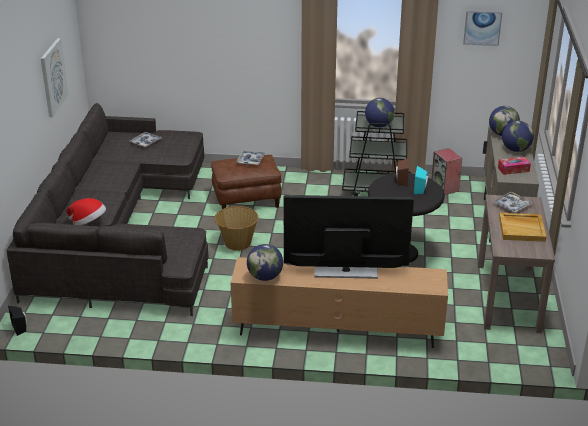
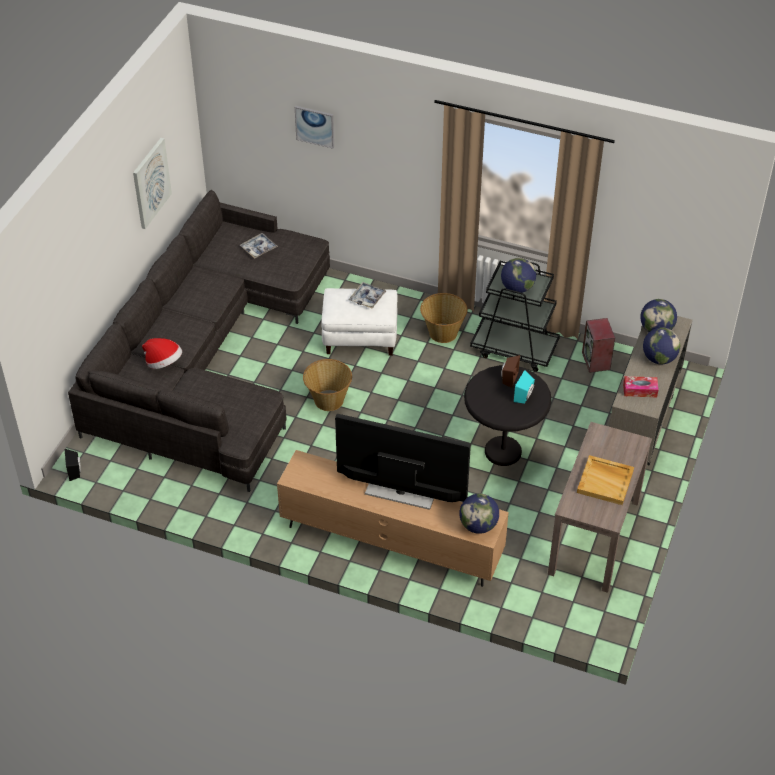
camera: 15 degrees right, 15 degrees up
(247, 199) = (360, 337): brown ottoman -> white ottoman
(265, 277) = (314, 483): globe -> globe (478, 525)
(313, 188) = (443, 332): none -> basket
(482, 27) = (655, 199): picture -> picture (315, 126)
(512, 205) = (612, 444): tray -> none

